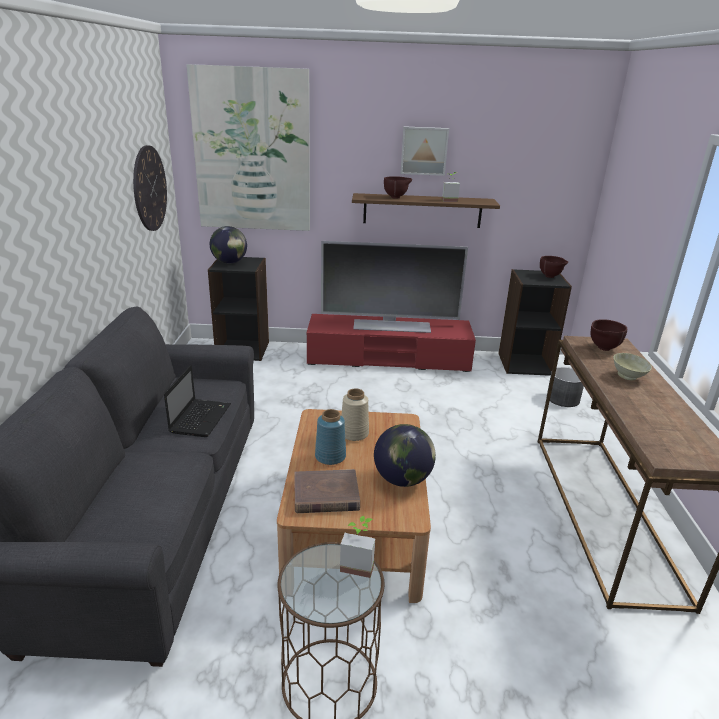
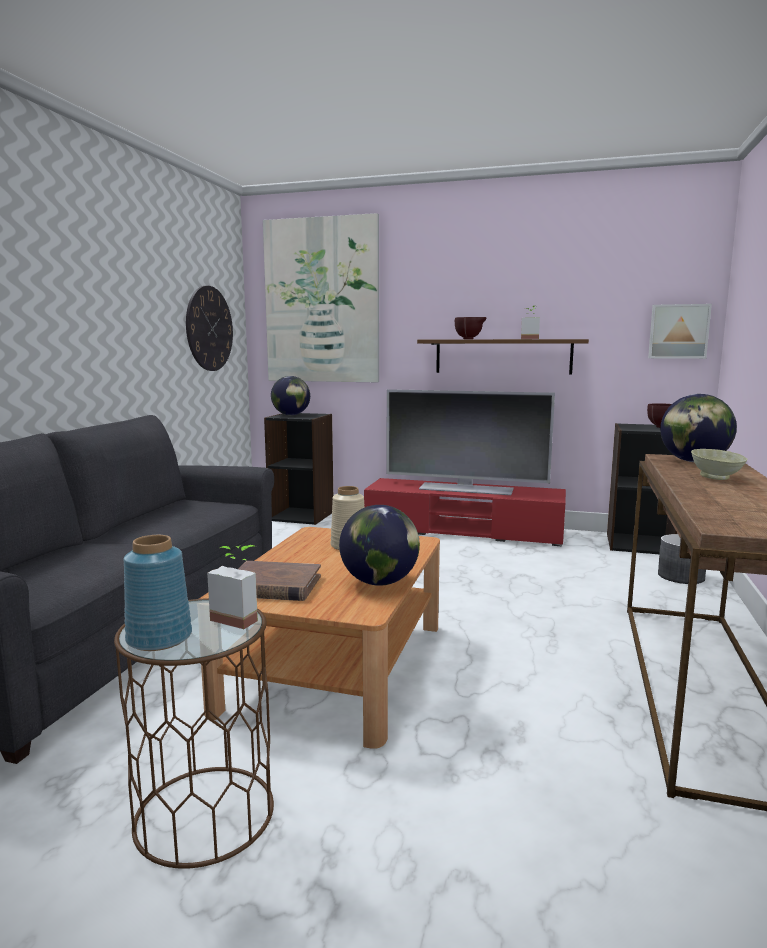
camera: 15 degrees right, 15 degrees down
(200, 418) = (184, 523): laptop -> none
(330, 456) = (305, 559): blue vase -> blue vase (160, 638)
(424, 151) = (501, 289): picture -> picture (678, 331)
(602, 348) = (693, 461): brown bowl -> globe

